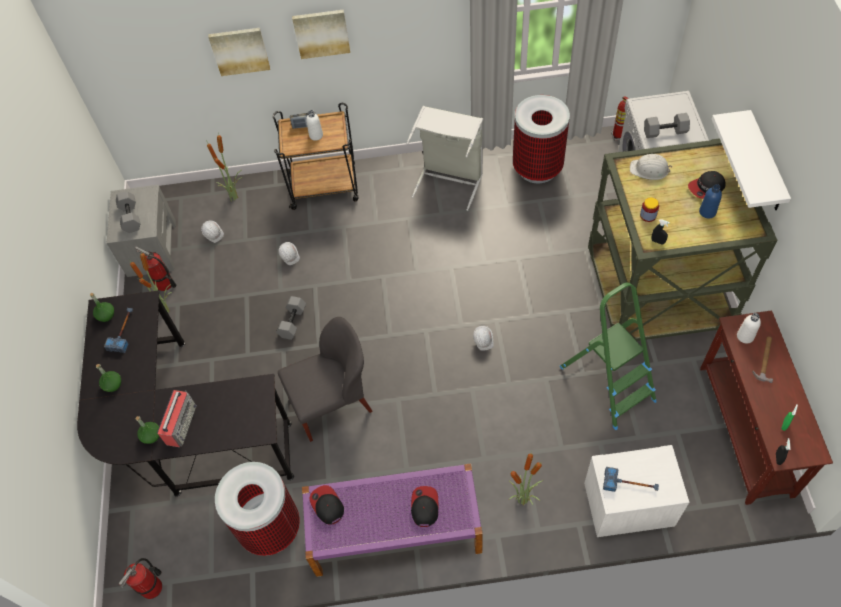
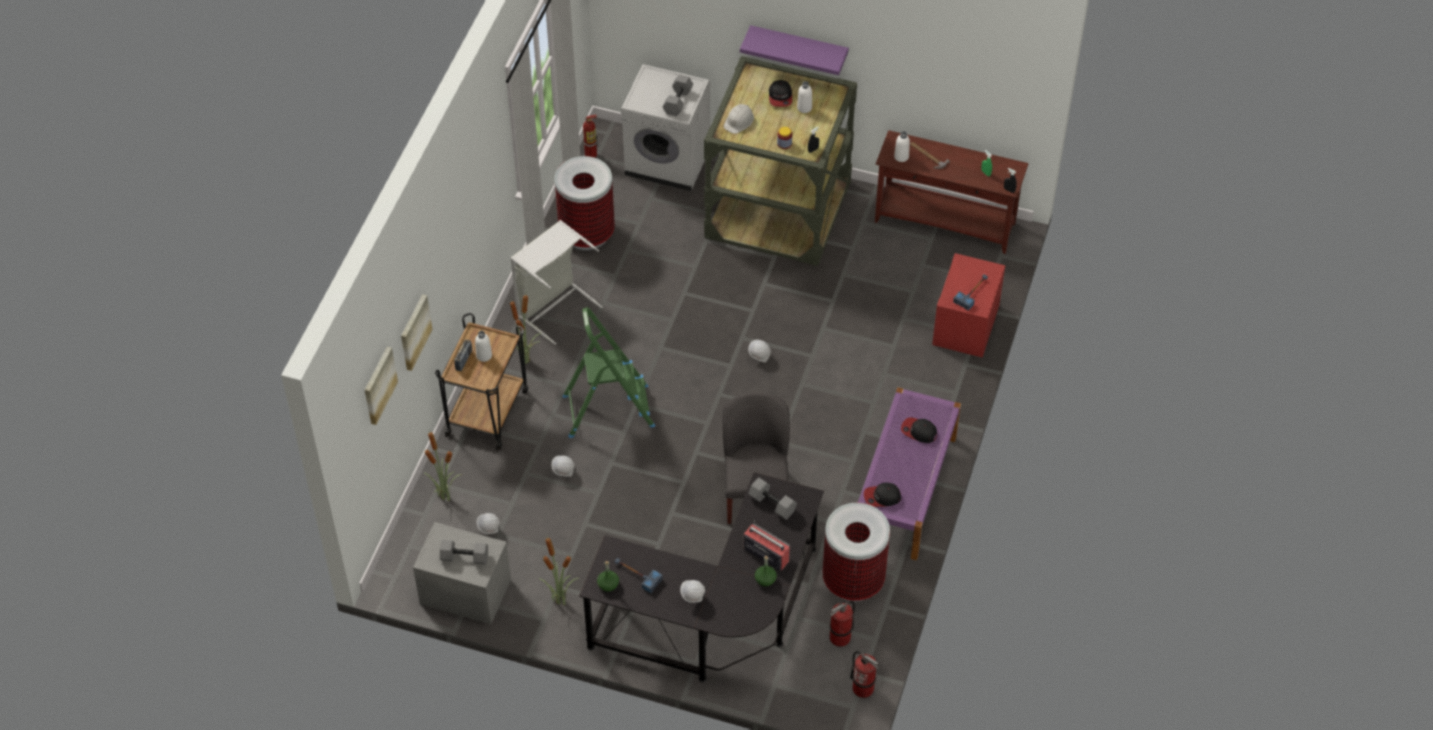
camera: 70 degrees left, 5 degrees down
(112, 384) = (693, 597): green bottle -> white hard hat
(164, 284) = (523, 592): fire extinguisher -> fire extinguisher (840, 637)
(292, 321) = (643, 495): grey dumbbell -> grey dumbbell (771, 504)
(321, 33) = (448, 258): picture -> picture (379, 385)
(523, 501) = (926, 391): potted plant -> potted plant (526, 360)
(608, 384) = (853, 289): green step ladder -> green step ladder (609, 411)
(628, 504) = (965, 325): white nightstand -> red nightstand
(707, 212) = (804, 108): blue bottle -> white bottle
(765, 163) = (798, 46): white shelf -> purple shelf

